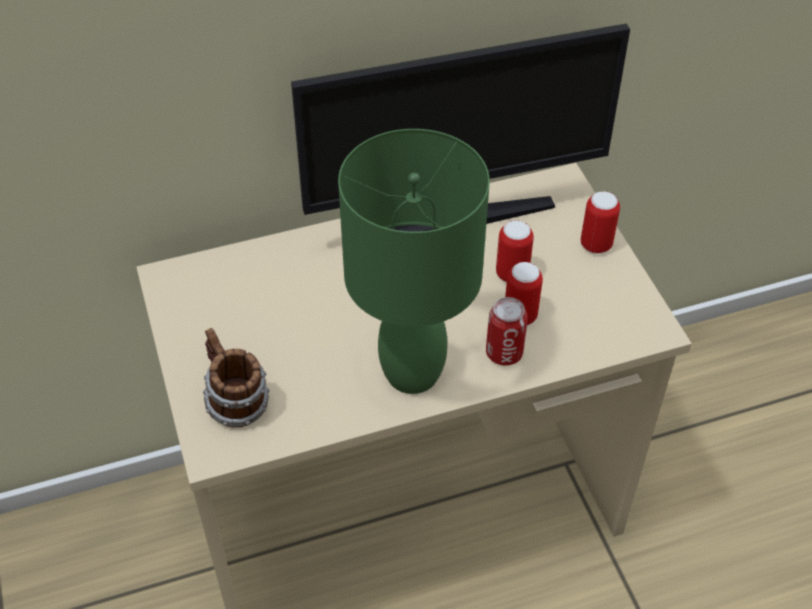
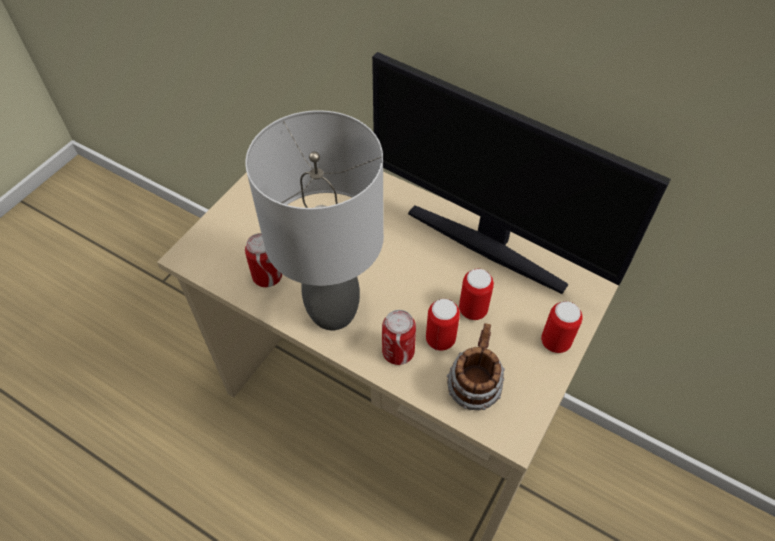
camera: 50 degrees right, 5 degrees up
(235, 403) = (230, 241): mug -> mug (473, 385)
(315, 398) = (267, 276): none -> can
(412, 374) = (332, 313): green table lamp -> grey table lamp

